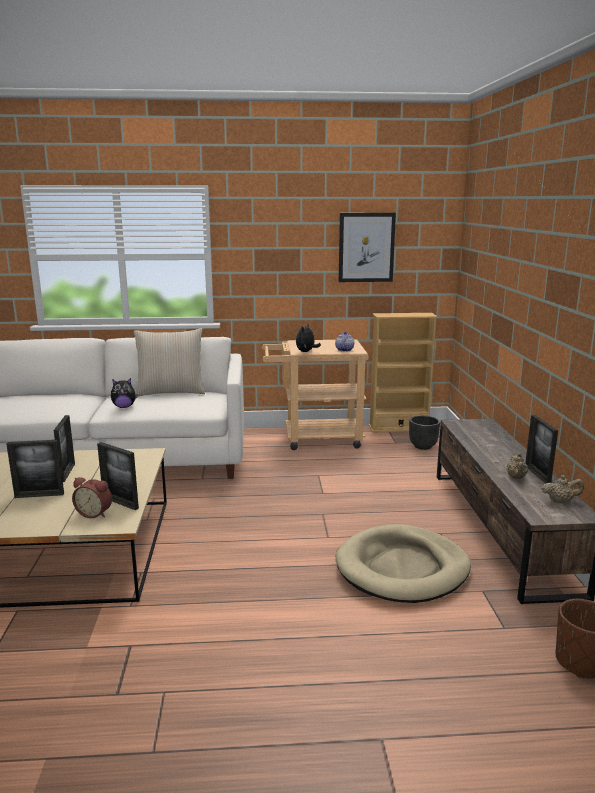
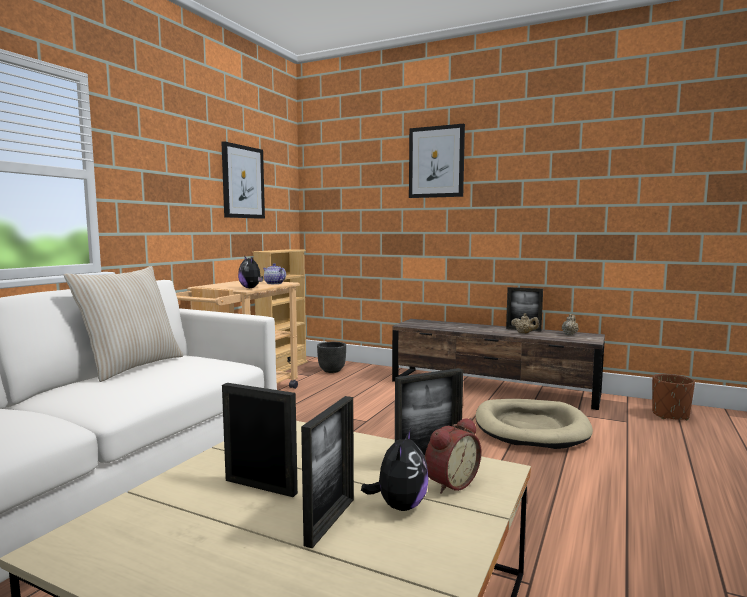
camera: 60 degrees left, 10 degrees down
(124, 407) = (126, 393): plush toy -> plush toy (399, 506)
(527, 235) = (436, 162): none -> picture

